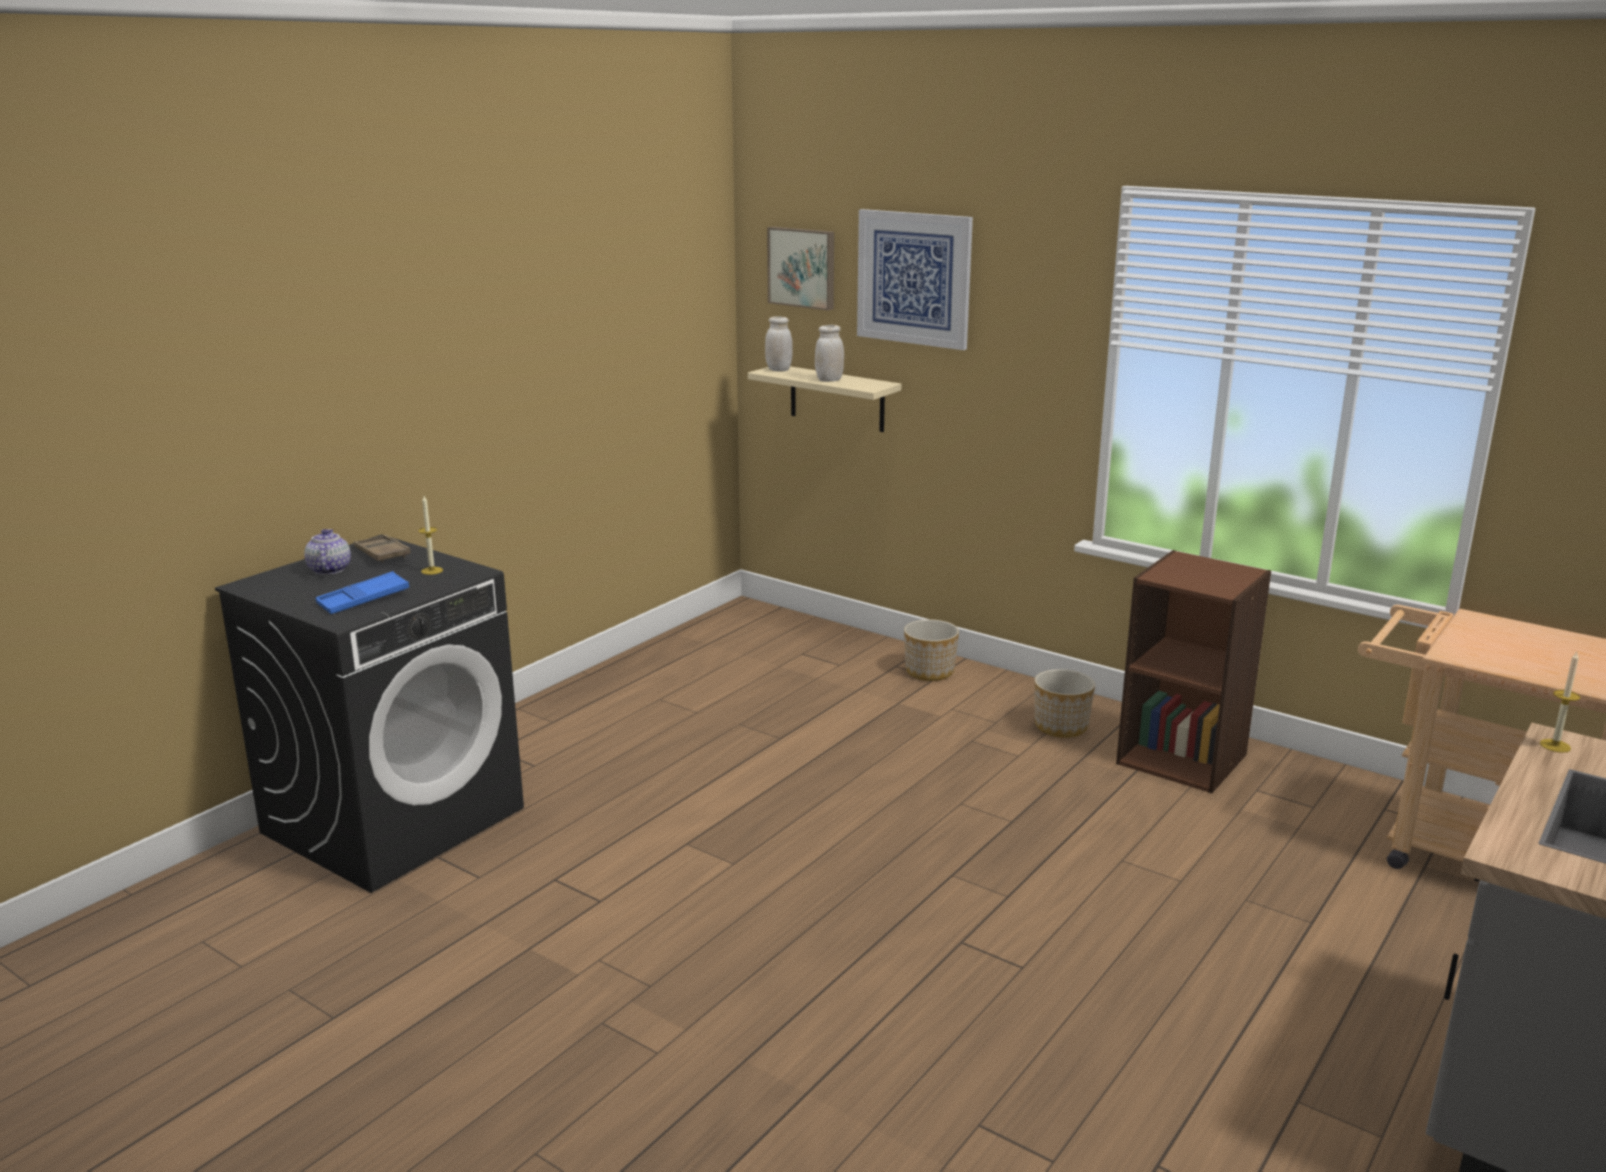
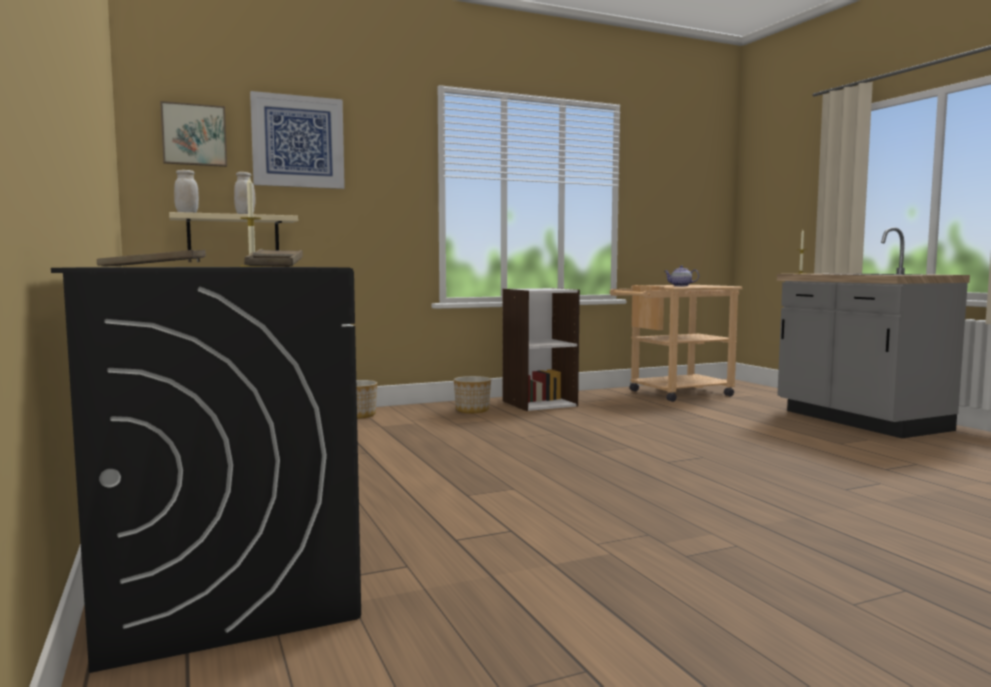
camera: 60 degrees left, 15 degrees down
(329, 569) = (144, 266): teapot -> teapot (680, 286)
(363, 599) = (275, 266): blue tray -> brown tray
(1182, 758) = (539, 403): brown bookcase -> white bookcase

